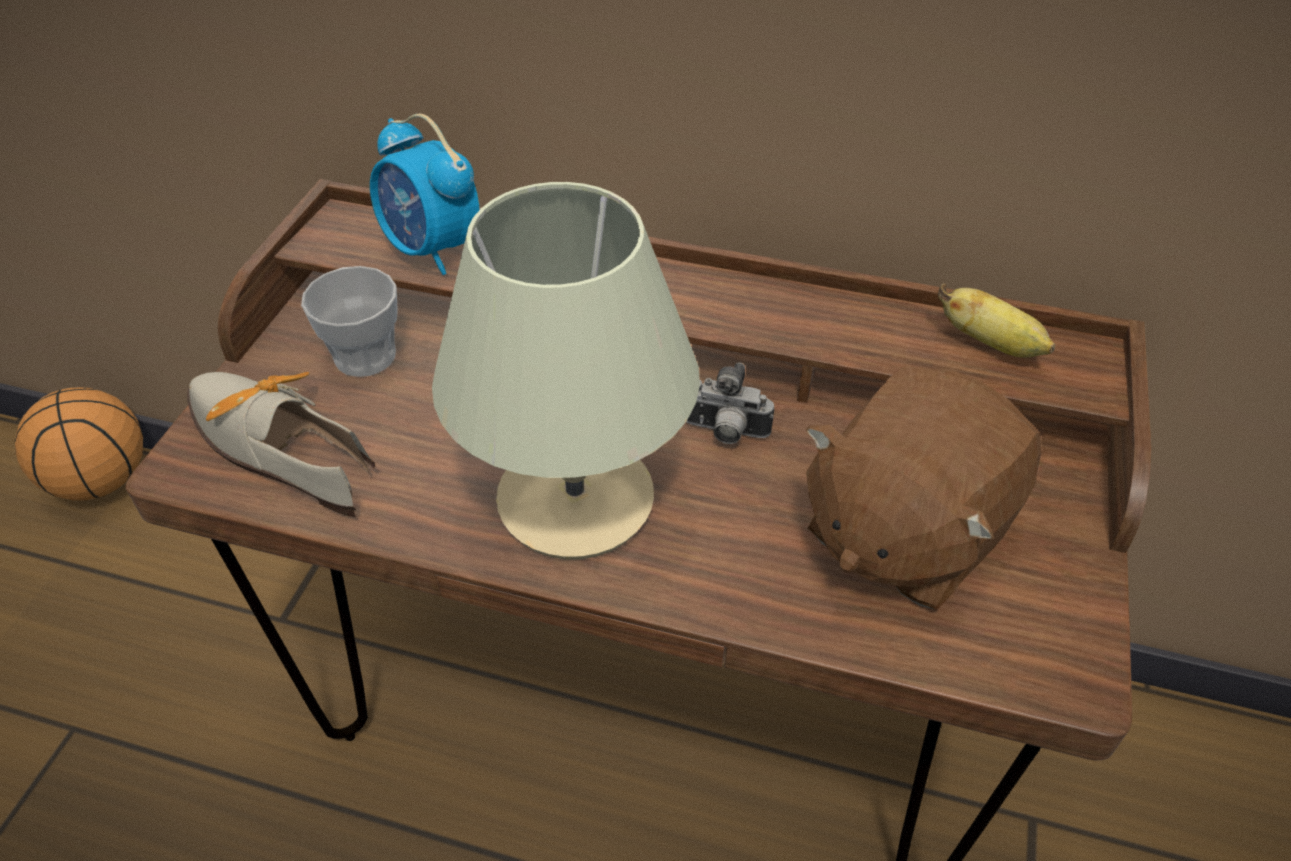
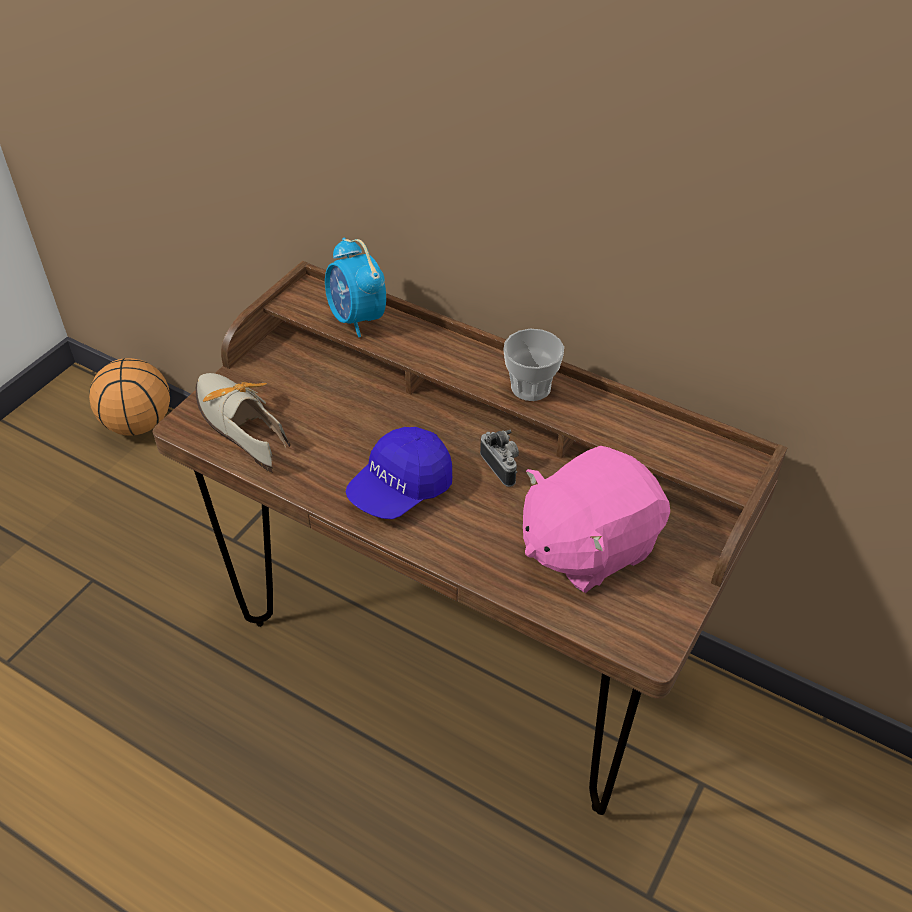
camera: 15 degrees right, 0 degrees up
(365, 356) = (303, 378): cup -> cup (531, 387)
(577, 501) = (400, 489): beige table lamp -> blue cap
(724, 432) = (502, 466): camera -> camera turned 150 degrees counterclockwise
(903, 531) = (587, 546): brown plush toy -> pink plush toy
(991, 343) = (681, 443): banana -> none

